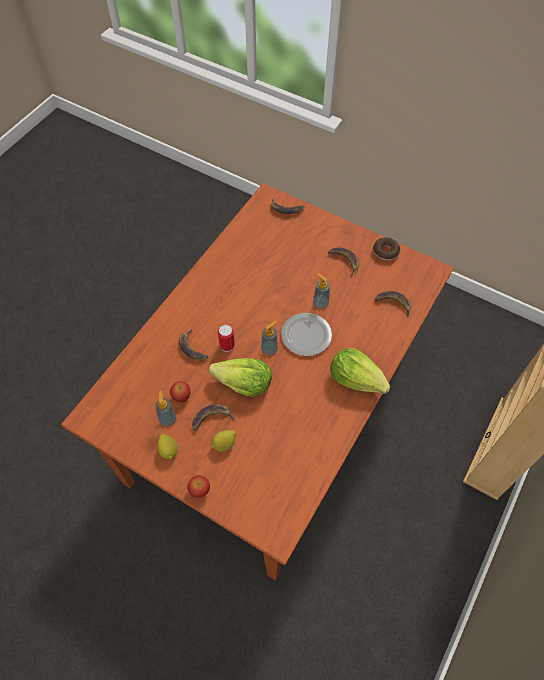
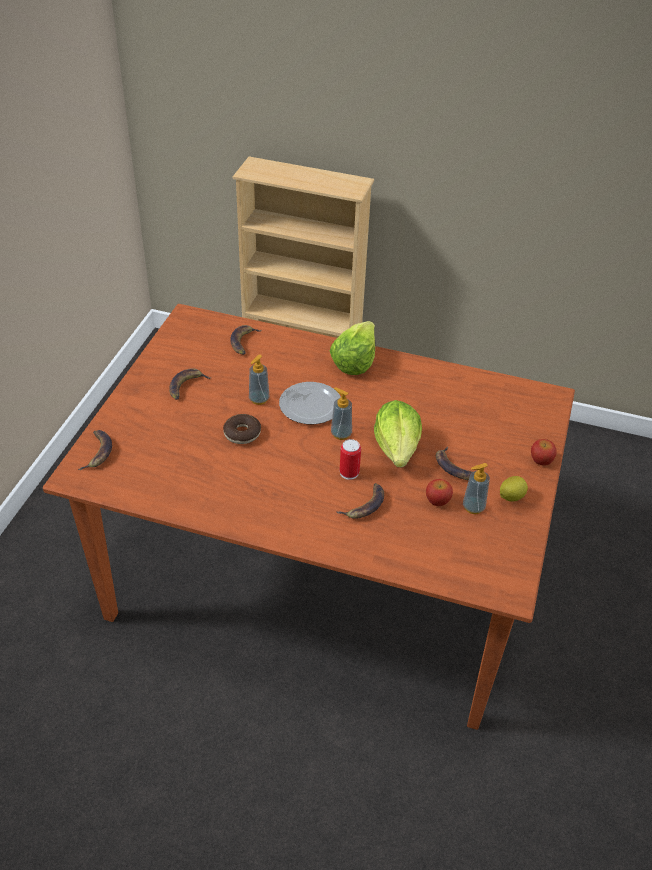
camera: 105 degrees left, 15 degrees down
(224, 444) = (479, 451): lemon -> none
(385, 252) = (164, 353): donut -> donut (242, 433)

